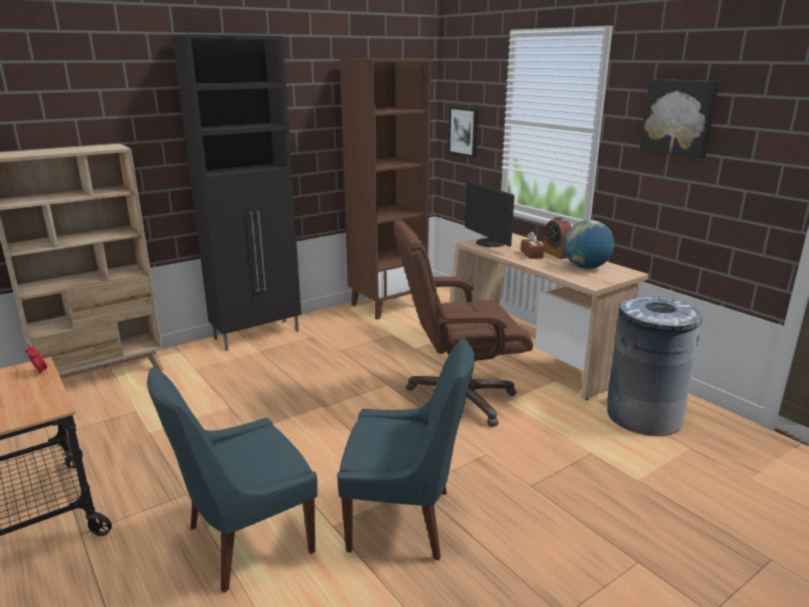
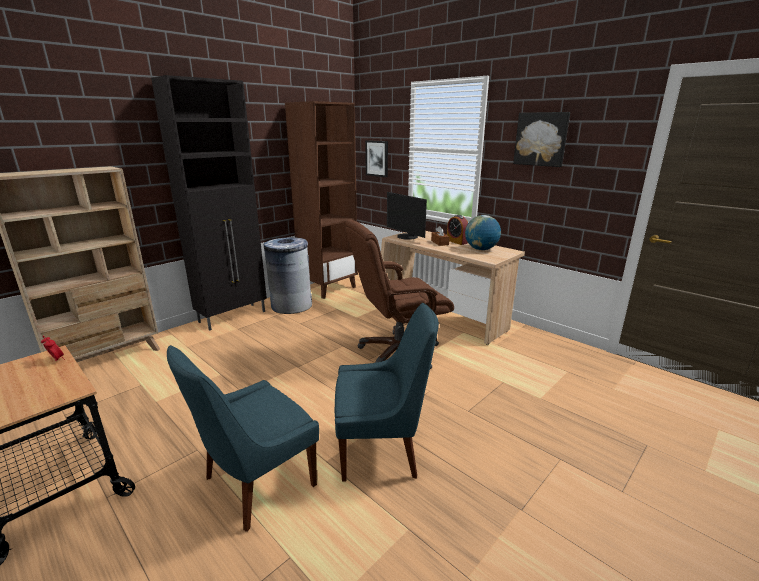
camera: 10 degrees left, 0 degrees up
(643, 416) = (529, 352): grey trash can -> grey trash can (291, 305)

